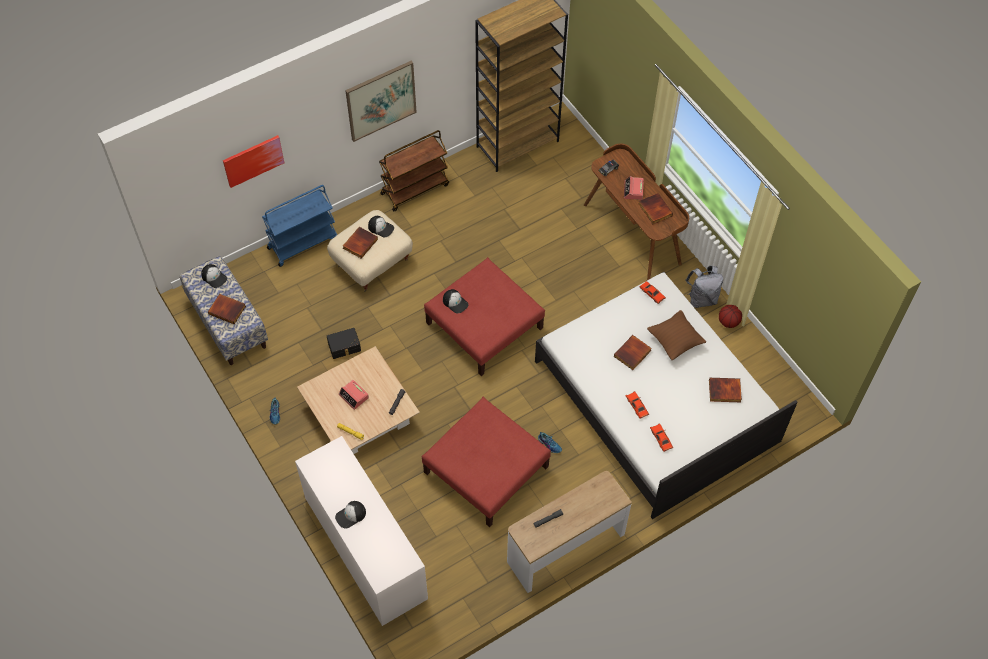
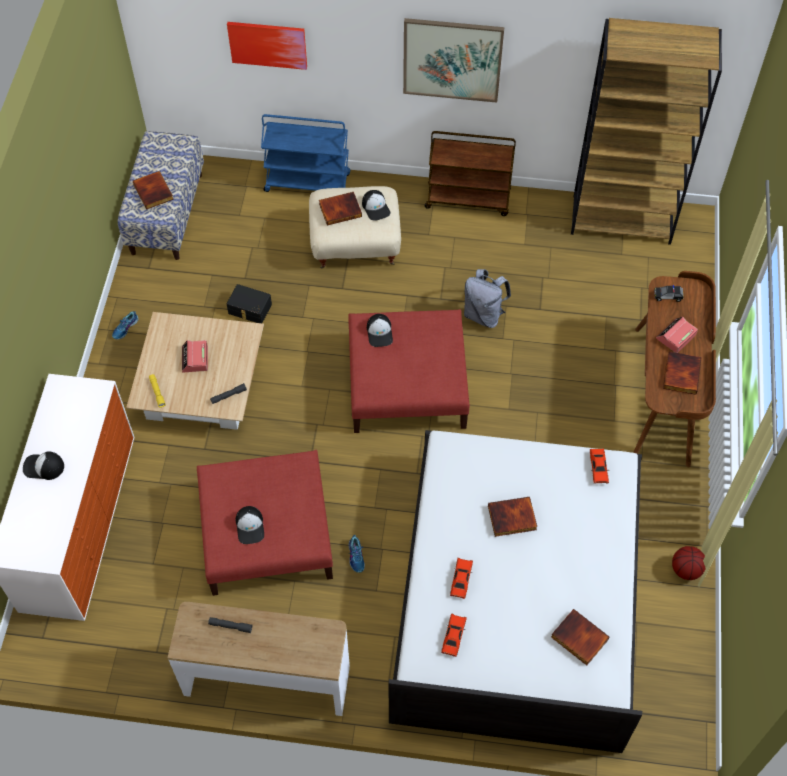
camera: 40 degrees right, 0 degrees up
(214, 277) = (172, 153): cap -> cap (250, 526)
(675, 341) = (575, 539): brown pillow -> none
(701, 299) = (678, 521): grey backpack -> grey backpack (484, 314)

